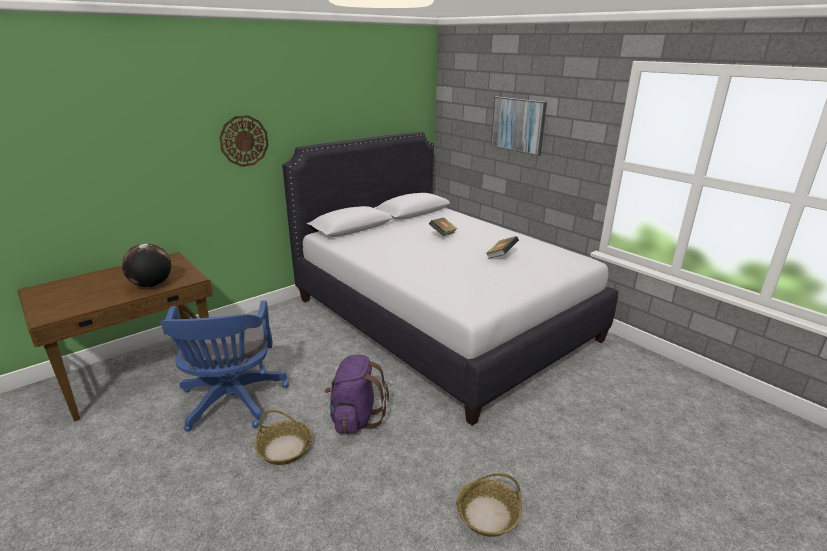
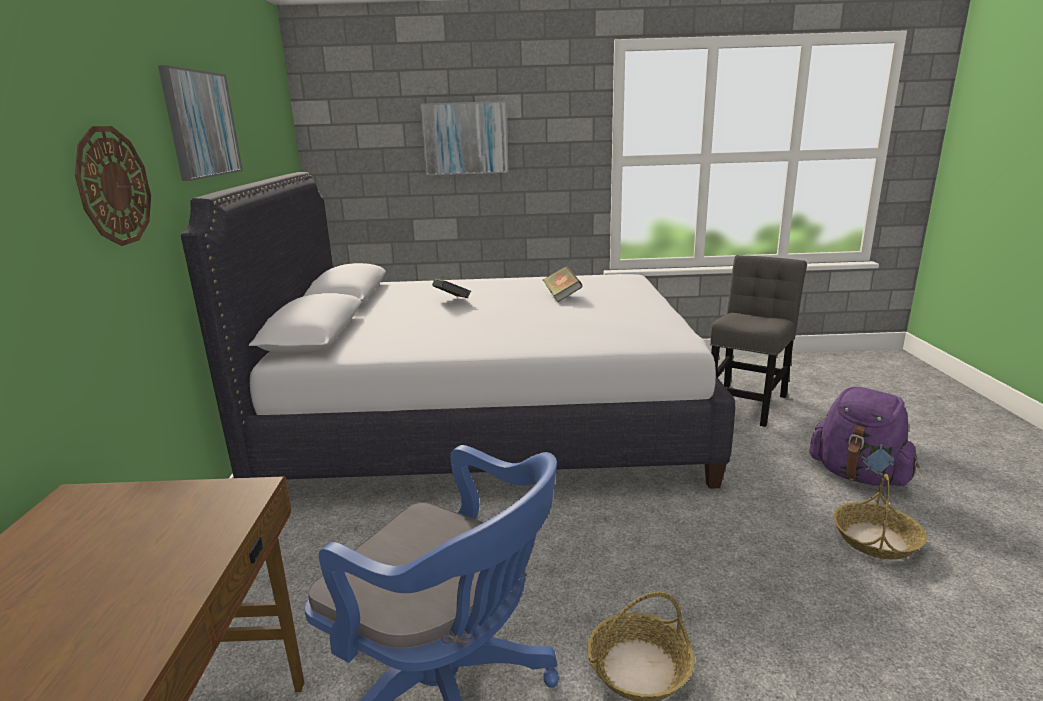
camera: 50 degrees left, 5 degrees down
(151, 285) = (176, 551): globe -> none
(323, 108) = (201, 124): none -> picture
(355, 418) = (627, 568): purple backpack -> purple backpack (858, 475)
(614, 402) = (746, 402): none -> grey chair

